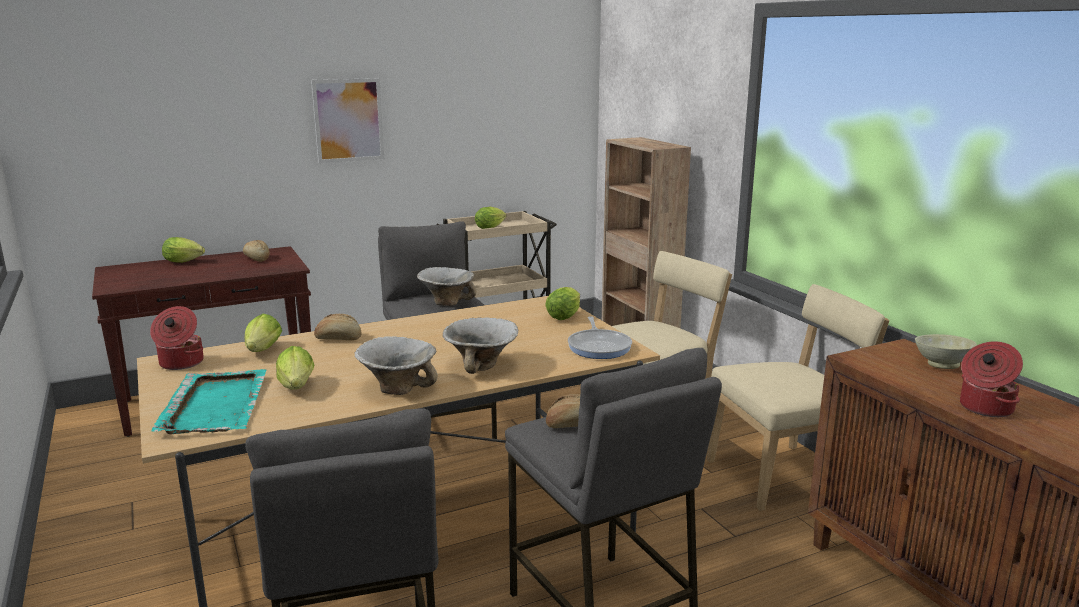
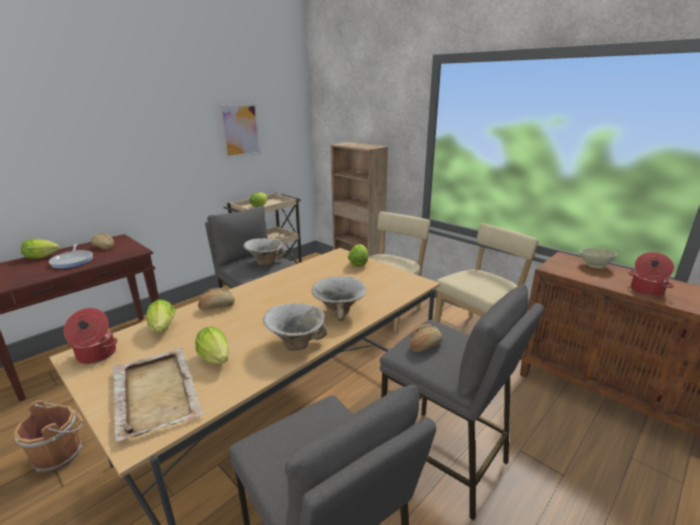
camera: 20 degrees left, 5 degrees up
(143, 498) = (60, 454): none -> brown bucket
(215, 404) = (156, 392): turquoise tray -> beige tray
(348, 120) = (156, 140): picture -> picture (240, 130)
(599, 347) = (400, 283): frying pan -> frying pan (73, 261)

